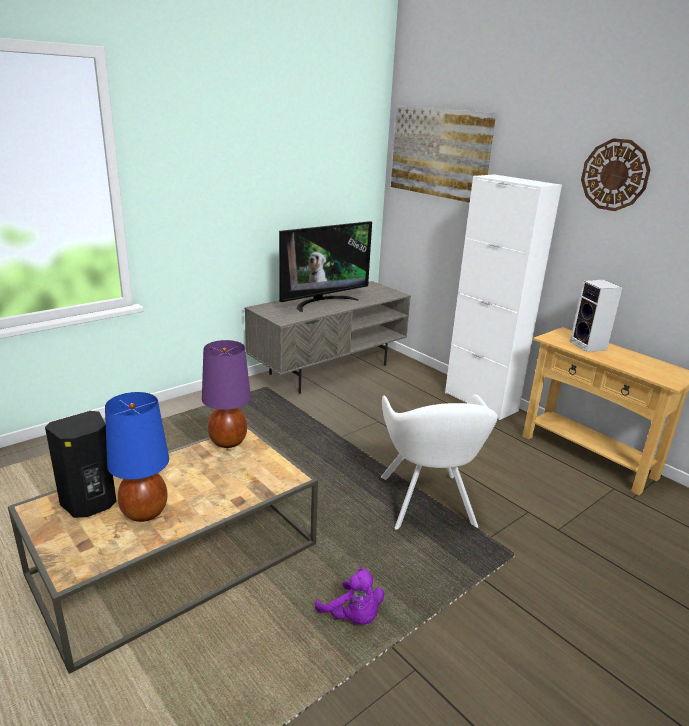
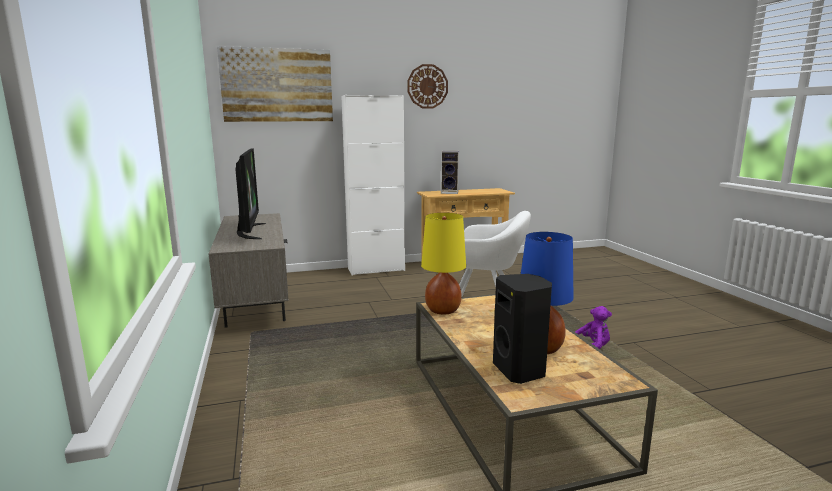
camera: 65 degrees left, 10 degrees down
(227, 442) = (443, 310): purple table lamp -> yellow table lamp

